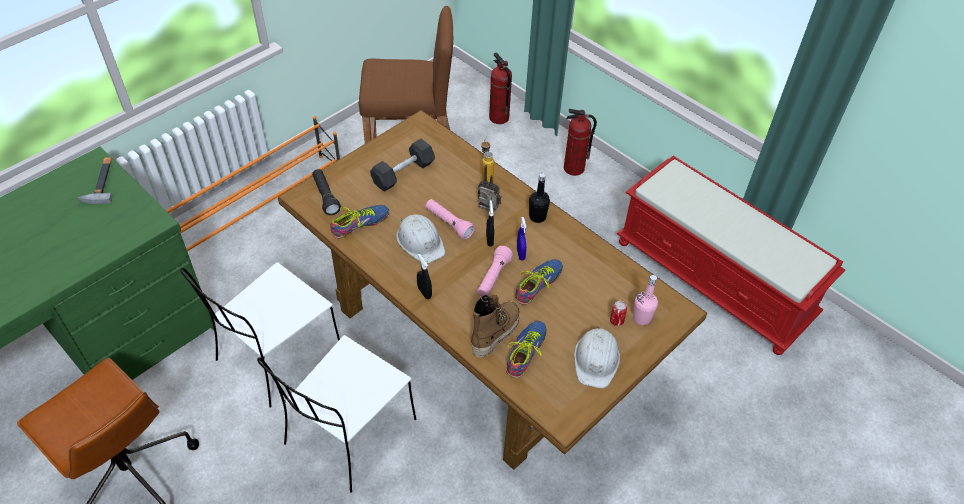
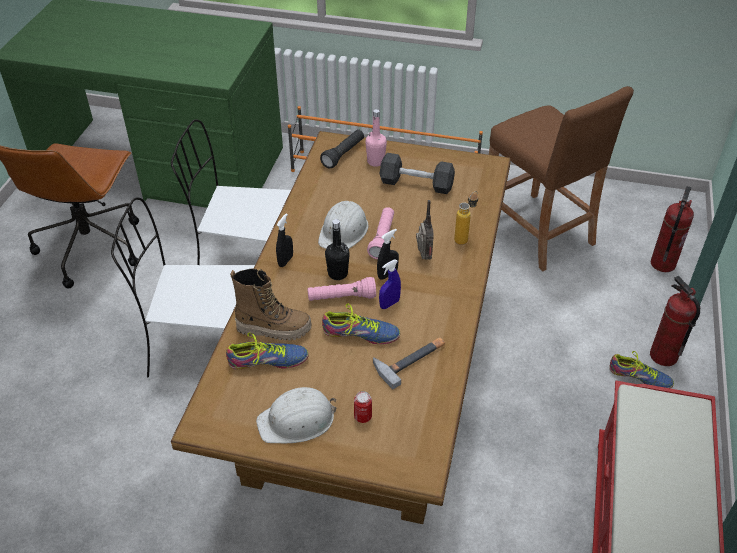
camera: 60 degrees right, 5 degrees down
(101, 182) = (237, 40): hammer -> hammer (411, 359)
(359, 224) = (331, 187): shoe -> shoe (639, 377)
(537, 217) = (450, 295): black bottle -> black bottle (338, 274)
(641, 318) = (384, 437): pink bottle -> pink bottle (375, 162)

